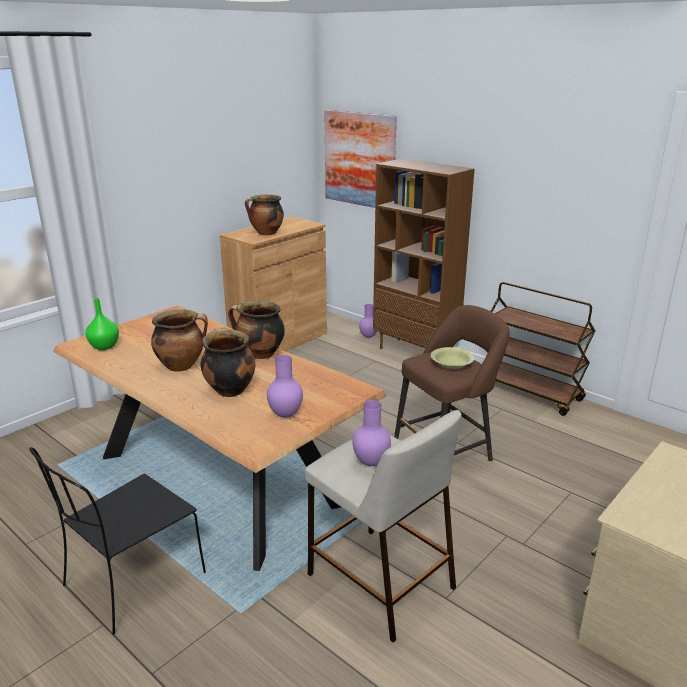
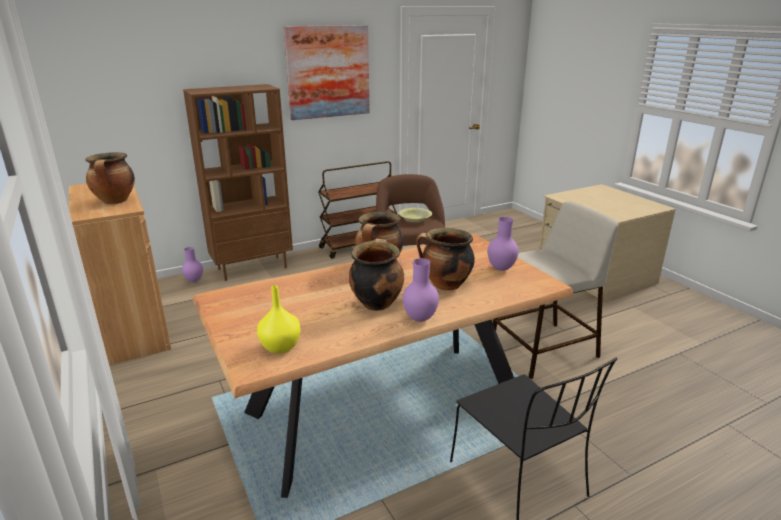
camera: 70 degrees left, 0 degrees up
(105, 346) = (281, 347): green vase -> yellow vase
(360, 159) = (119, 101): picture -> picture (328, 72)
(370, 463) = (551, 263): purple vase -> purple vase (419, 319)

